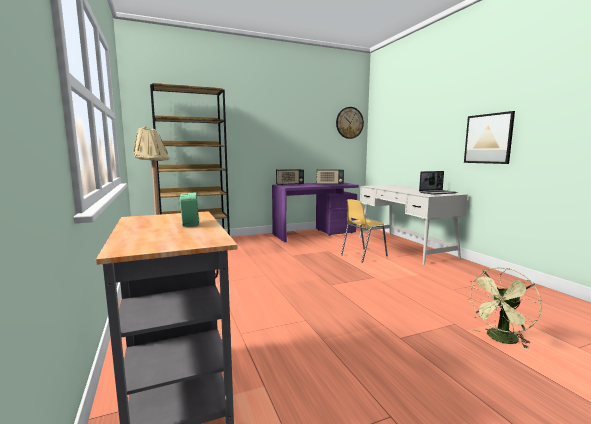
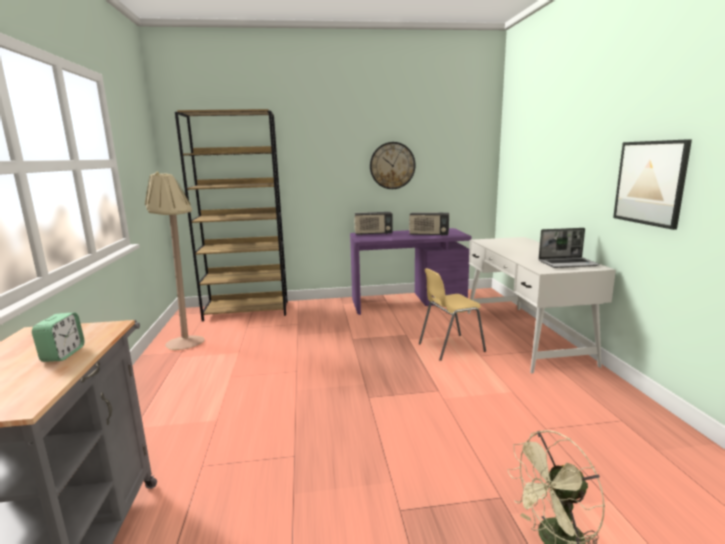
camera: 15 degrees right, 5 degrees up
(349, 123) = (469, 141): wall clock -> wall clock (392, 165)

